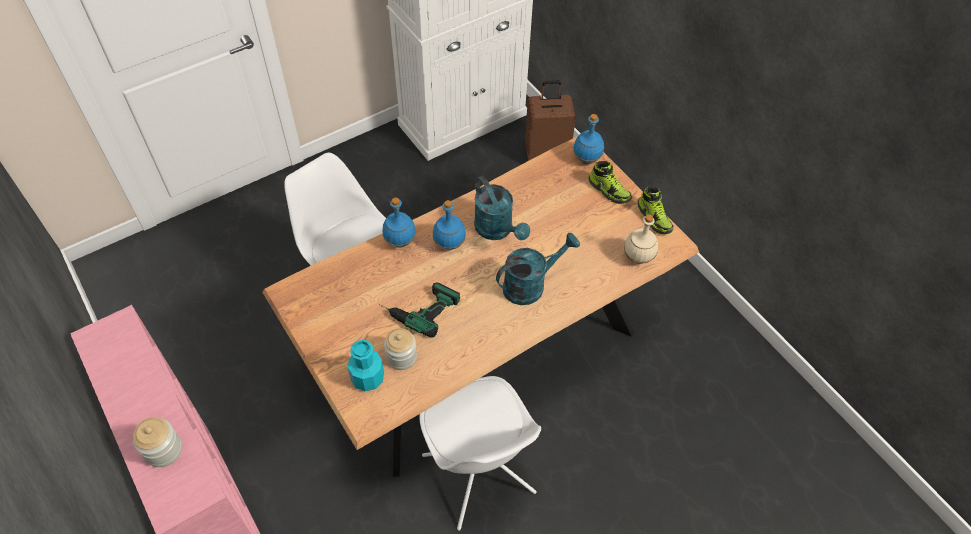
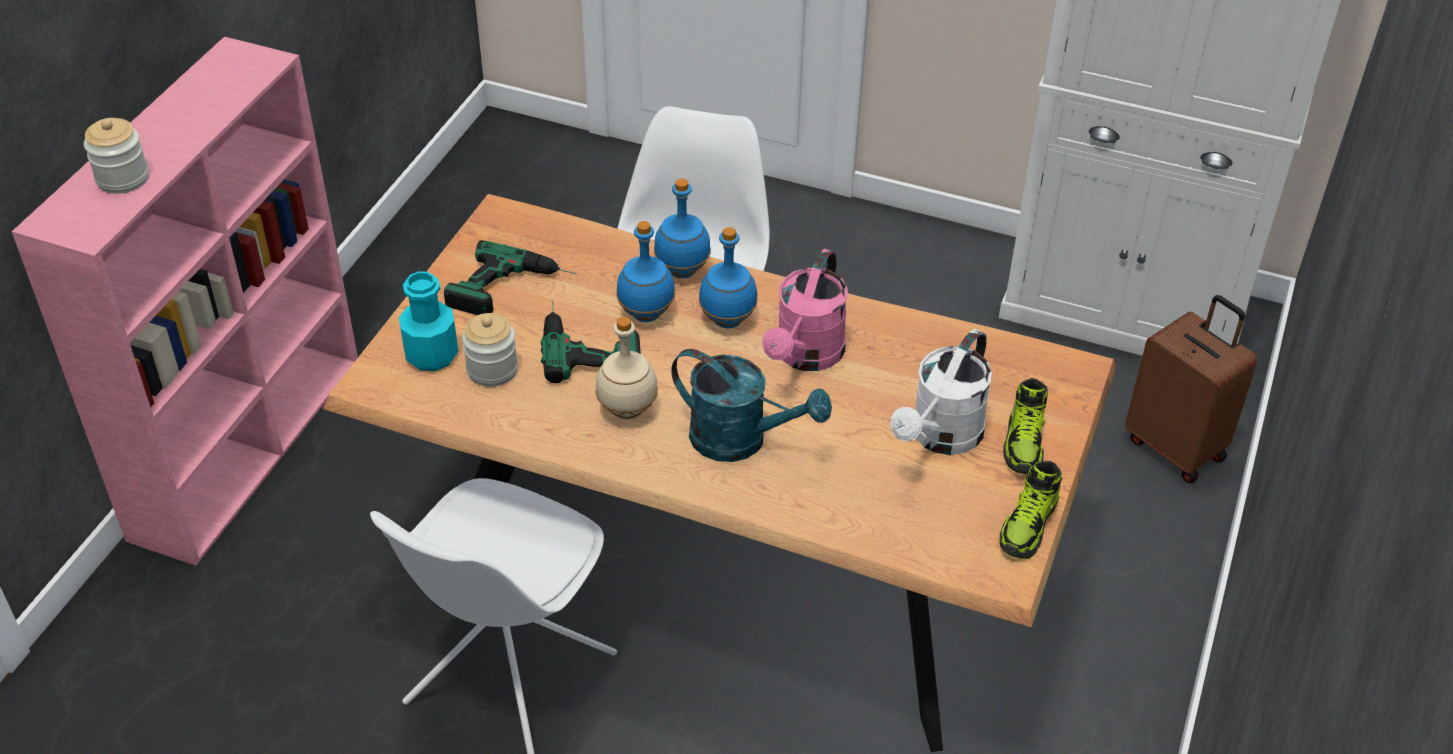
camera: 55 degrees right, 10 degrees down
(350, 317) = (513, 290): none -> power drill
(497, 230) = (805, 356): turquoise watering can -> pink watering can
(584, 215) = (940, 437): none -> white watering can
(586, 160) = (1057, 387): blue bottle -> blue bottle (645, 314)
(637, 258) = (920, 542): beige bottle -> beige bottle (626, 410)

